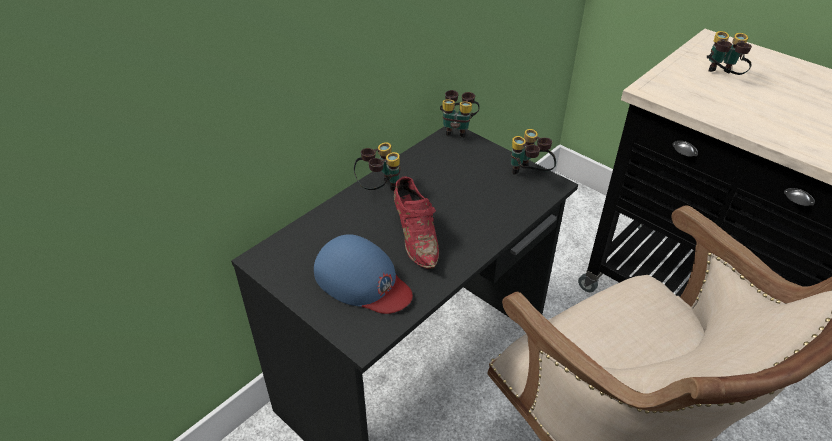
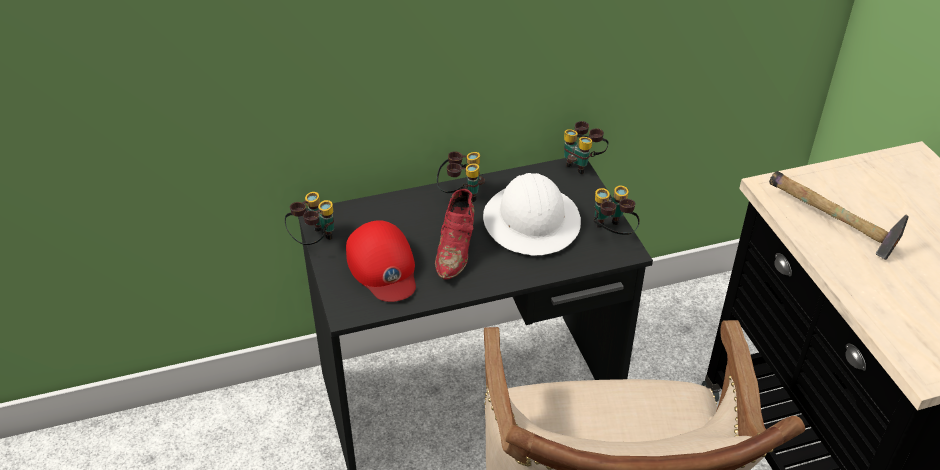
camera: 30 degrees right, 0 degrees up
(362, 281) = (383, 267): blue cap -> red cap
(459, 189) = (532, 221): none -> white hard hat
(717, 101) = (832, 224): none -> hammer
(720, 77) = (868, 201): binoculars -> binoculars (313, 240)

